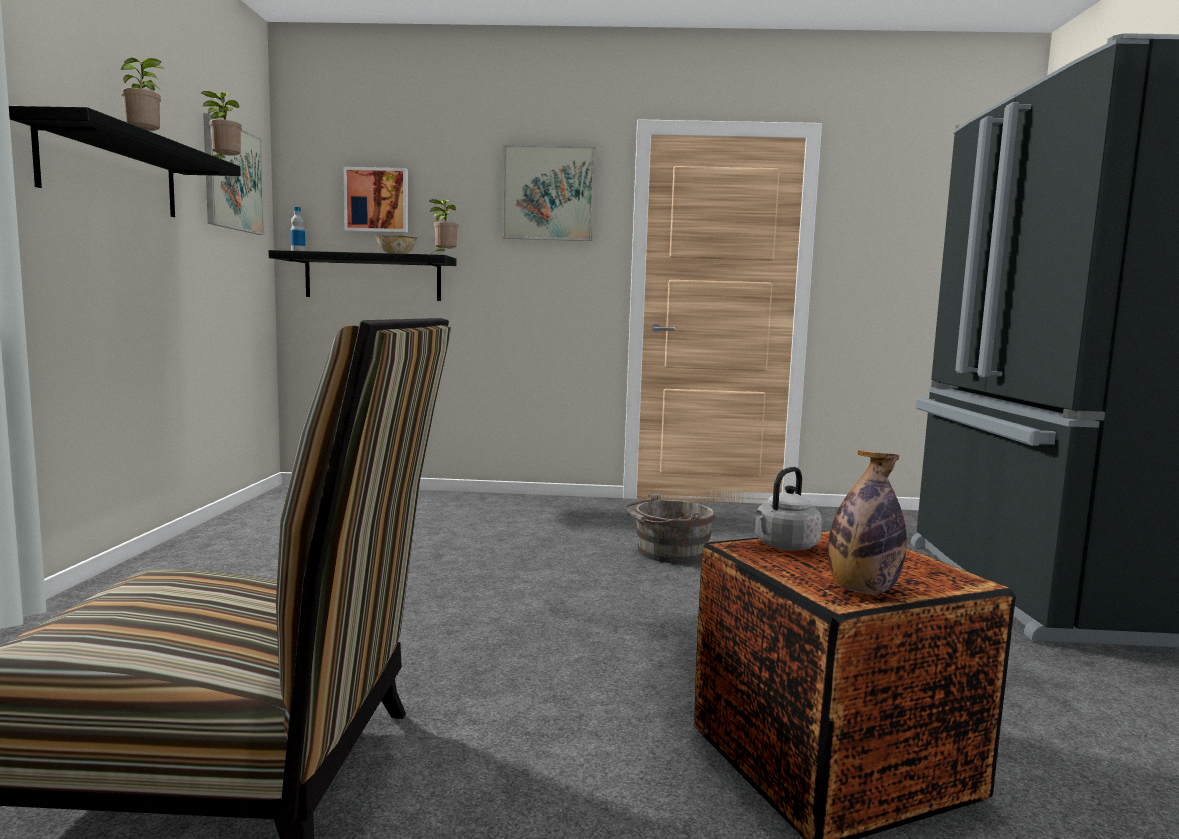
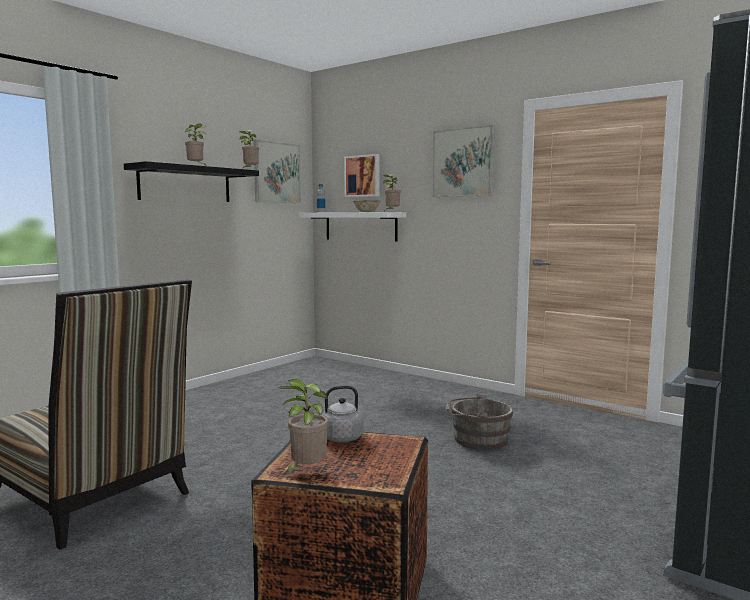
camera: 35 degrees right, 0 degrees up
(373, 277) = (360, 226): black shelf -> white shelf
(862, 590) = (306, 471): bottle -> potted plant

